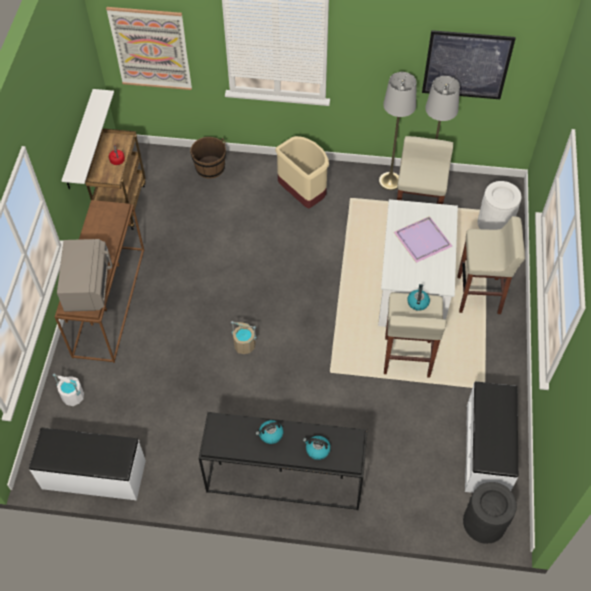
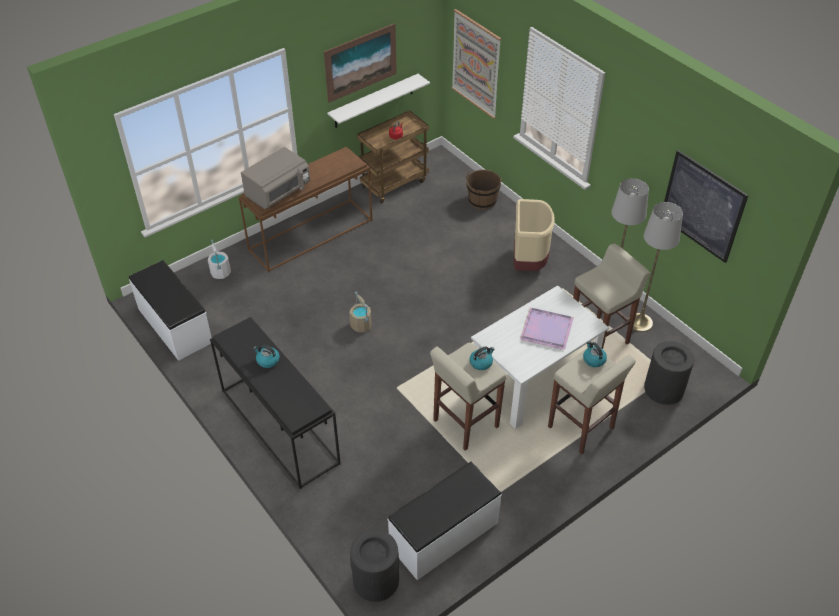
camera: 45 degrees right, 10 degrees down
(64, 112) = (361, 62): none -> picture
(317, 450) = (283, 394): kettle -> kettle (593, 359)
(495, 223) = (664, 389): white trash can -> black trash can

